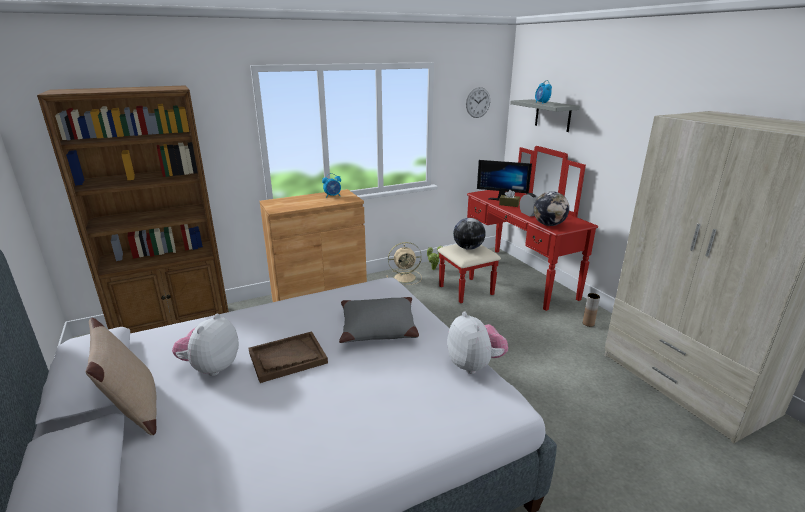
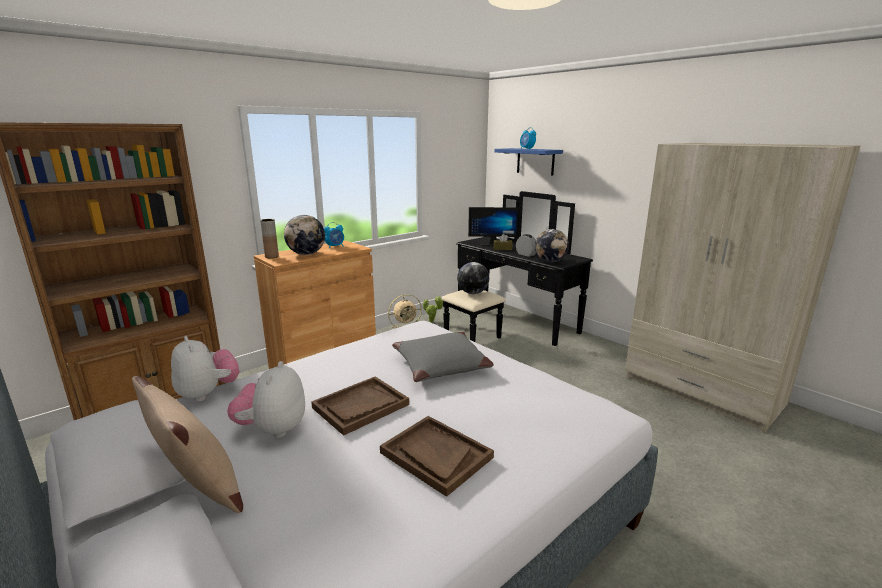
camera: 15 degrees left, 5 degrees down
(303, 202) = (306, 254): none -> globe
(322, 416) = (436, 455): none -> brown tray
(474, 365) = (559, 385): plush toy -> plush toy (208, 393)
(478, 102) = (460, 153): wall clock -> none
(507, 280) = (506, 324): red dresser -> black dresser
(553, 115) = (535, 161): grey shelf -> blue shelf
(588, 323) = (597, 352): brown vase -> brown vase (271, 256)

